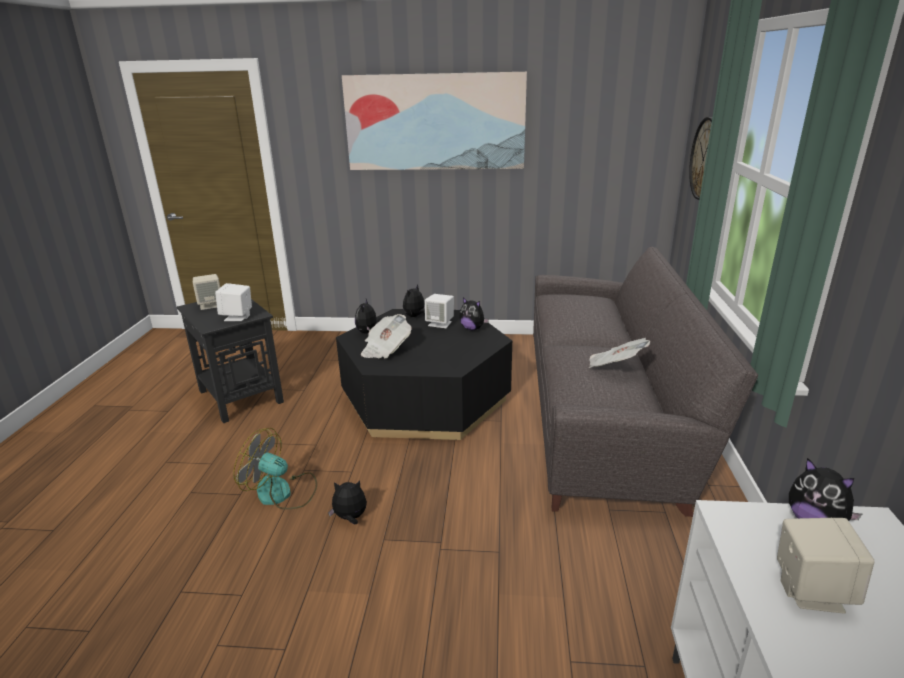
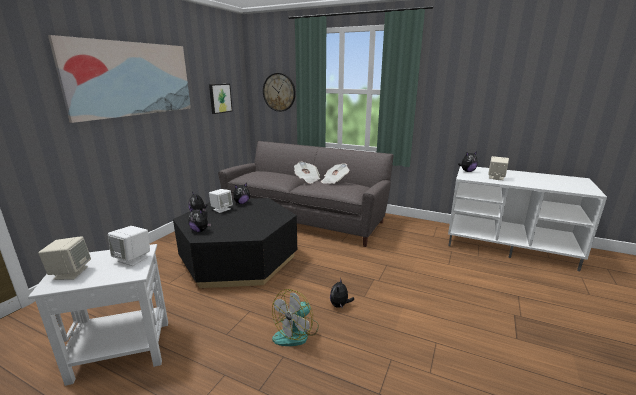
camera: 70 degrees left, 5 degrees down
(240, 396) = (121, 350): black side table -> white side table
(385, 349) = (236, 229): newspaper -> newspaper (307, 179)
(599, 157) = (220, 98): none -> picture

